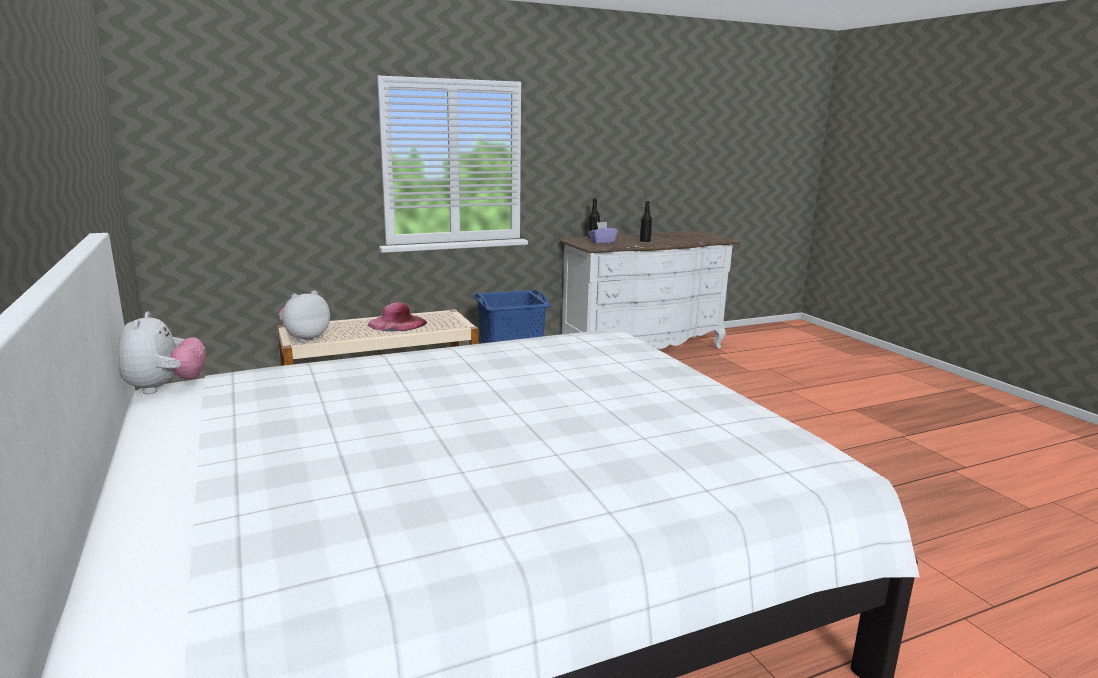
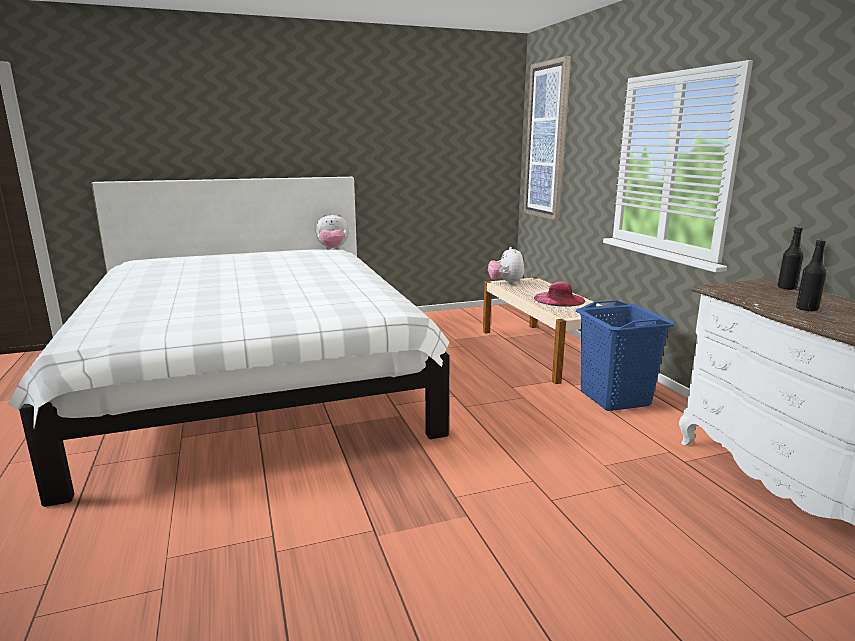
camera: 95 degrees right, 0 degrees up
(207, 141) = (547, 141): none -> picture
(305, 338) = (506, 283): plush toy -> plush toy turned 150 degrees counterclockwise
(602, 242) = (753, 290): purple tissue box -> none

